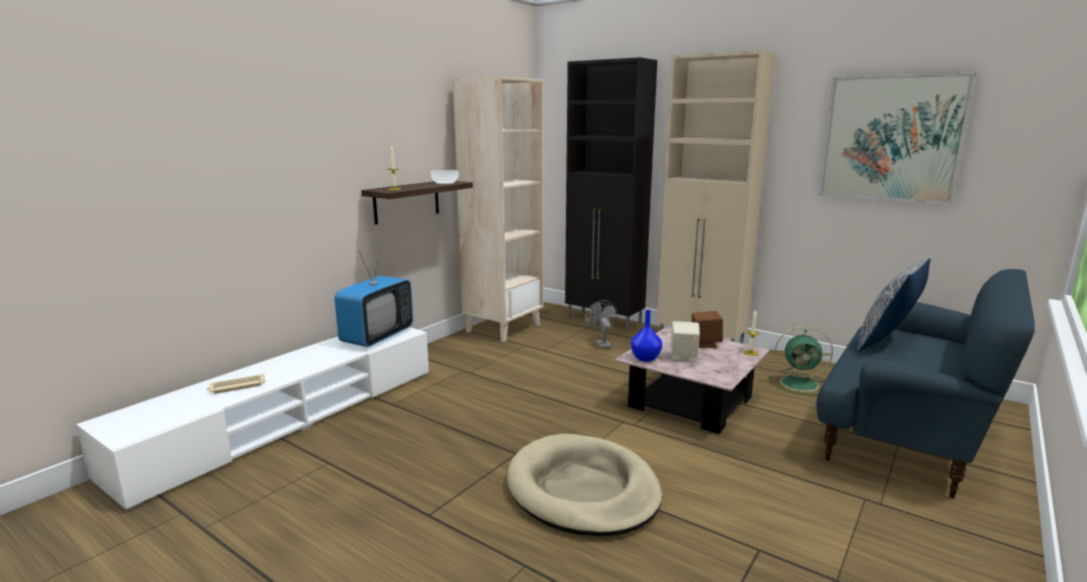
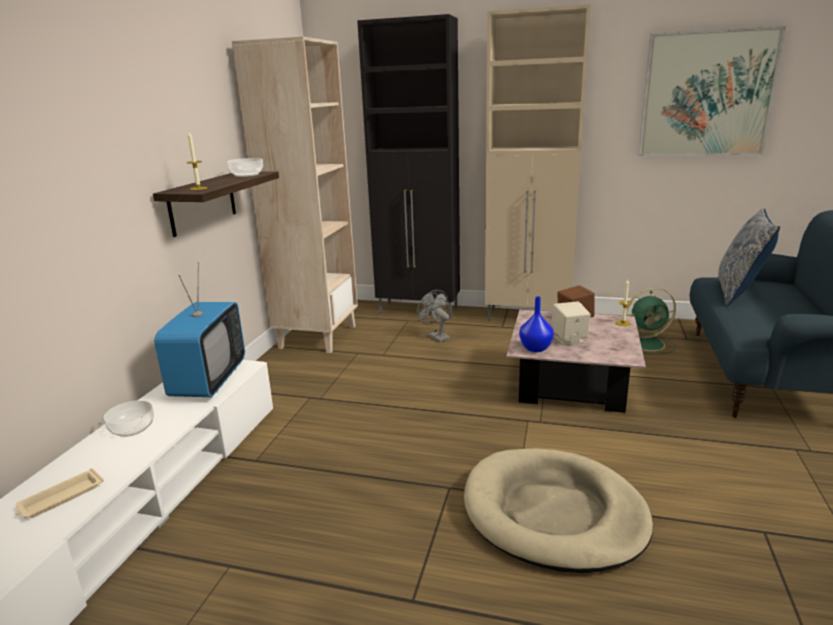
camera: 20 degrees left, 5 degrees up
(306, 356) = (132, 427): none -> bowl

